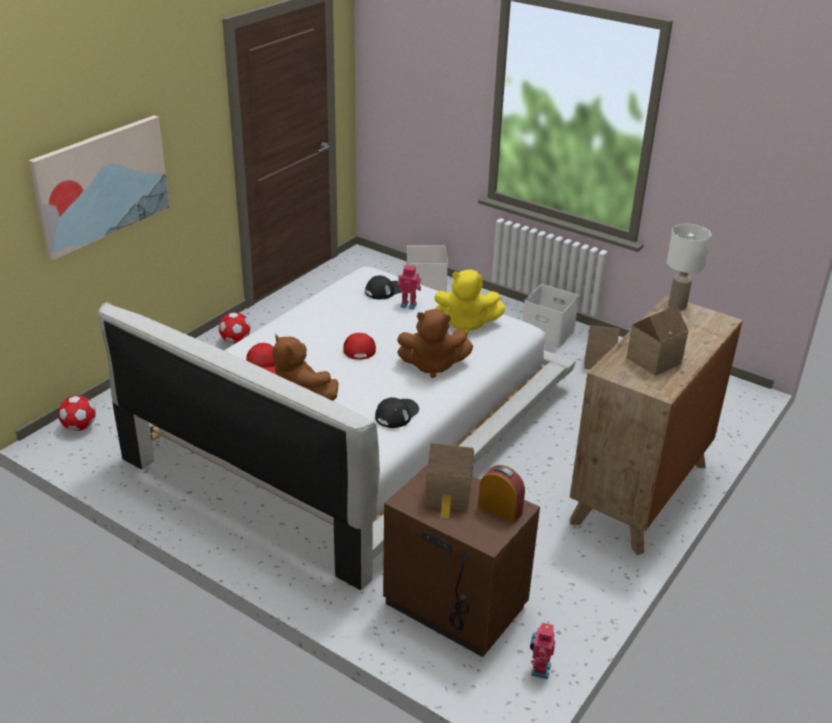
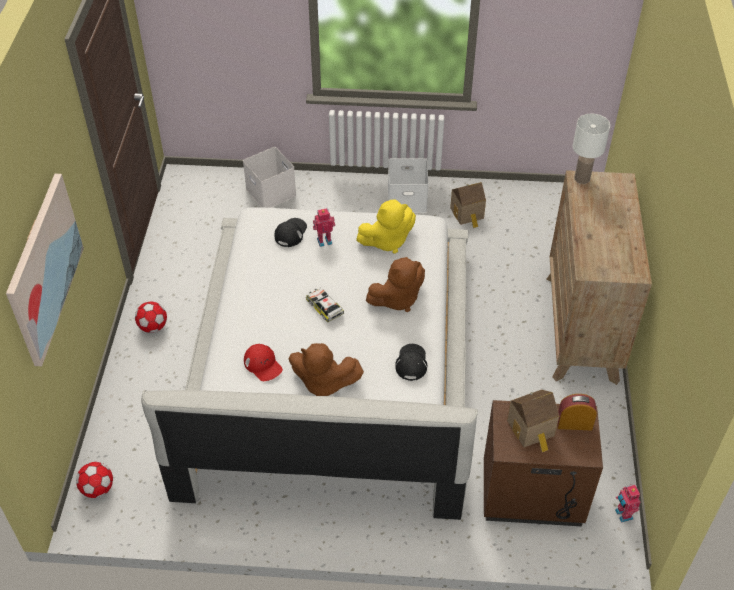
camera: 30 degrees left, 15 degrees up
(359, 347) = (324, 307): red cap -> toy car
(651, 359) = (607, 245): toy house -> none

